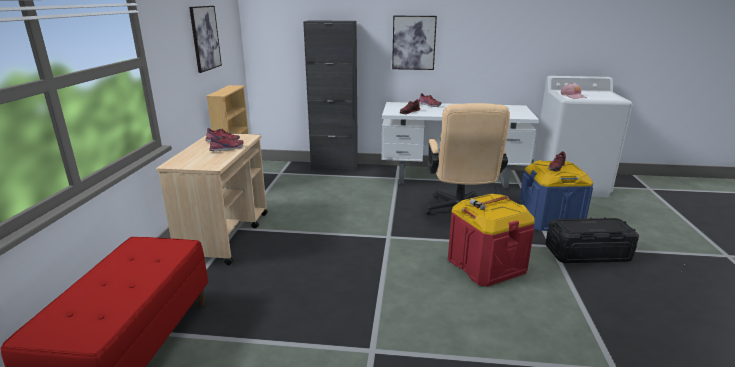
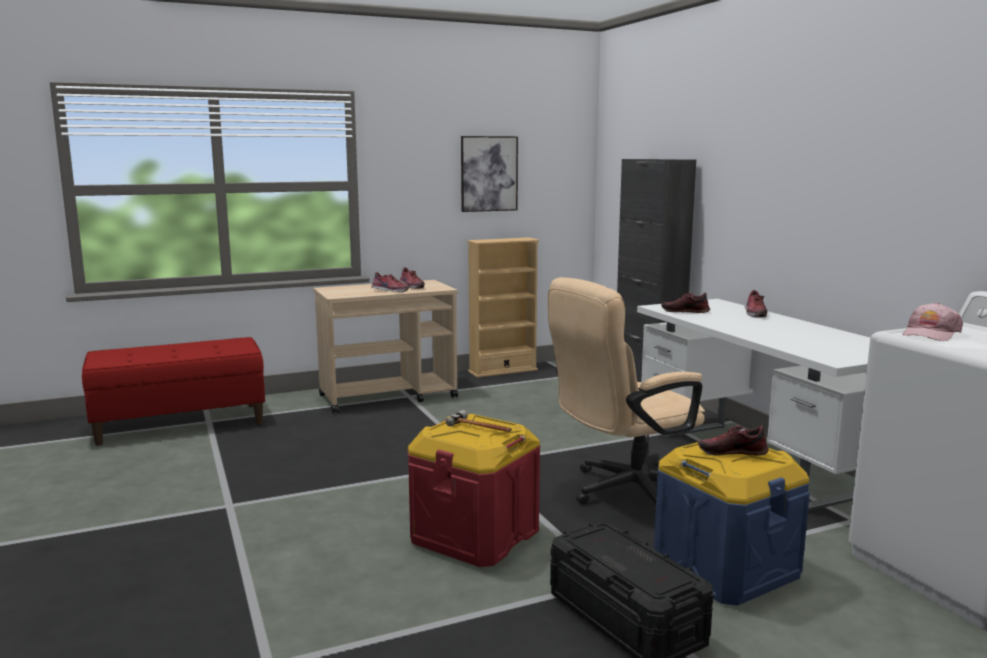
camera: 60 degrees right, 10 degrees down
(413, 43) = (762, 199): picture -> none

